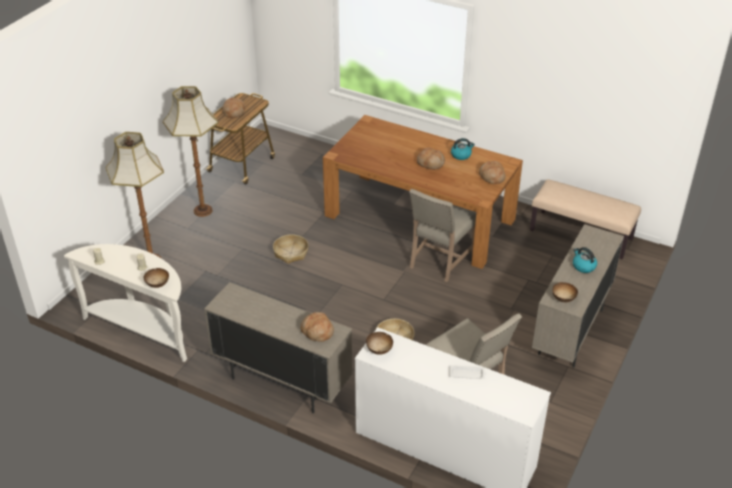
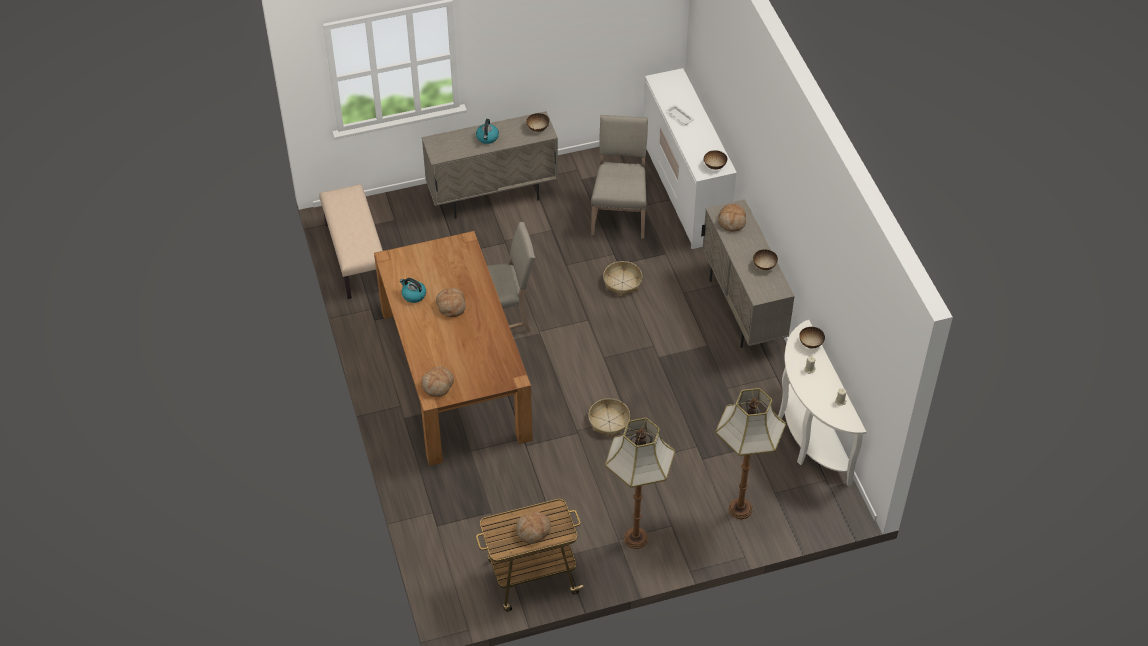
camera: 135 degrees left, 10 degrees up
(252, 314) = (764, 266): none -> bowl
(491, 177) = (425, 255): bread -> bread (438, 385)

